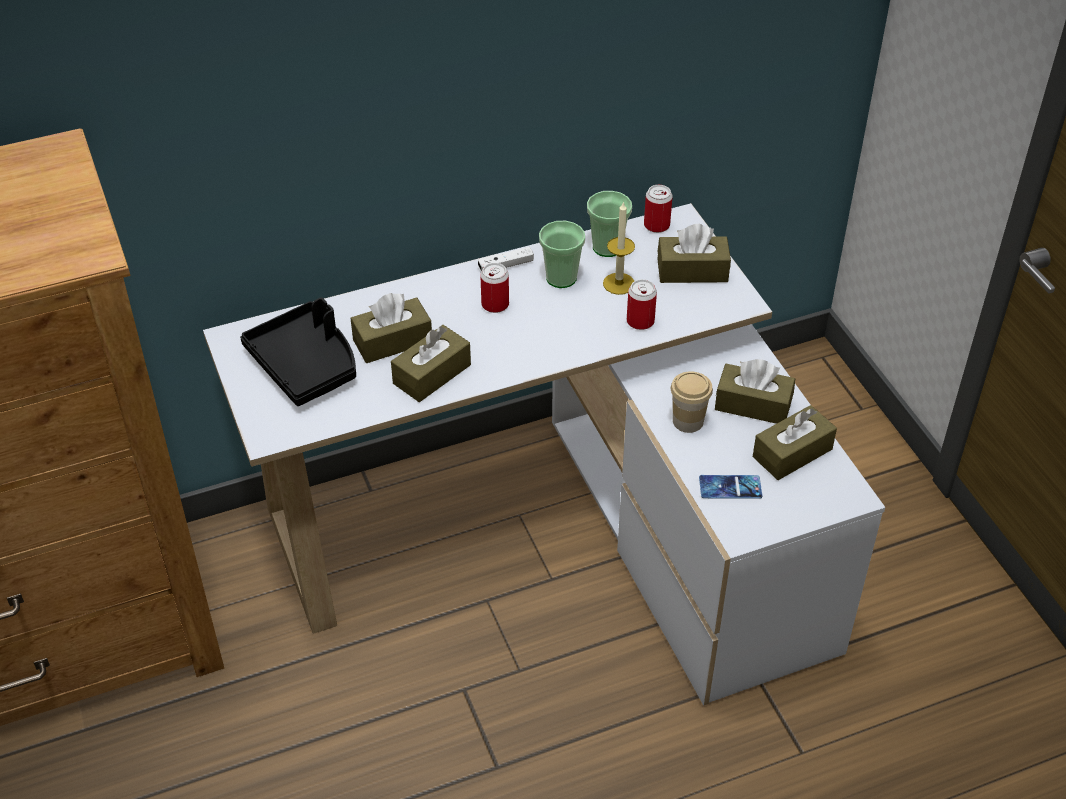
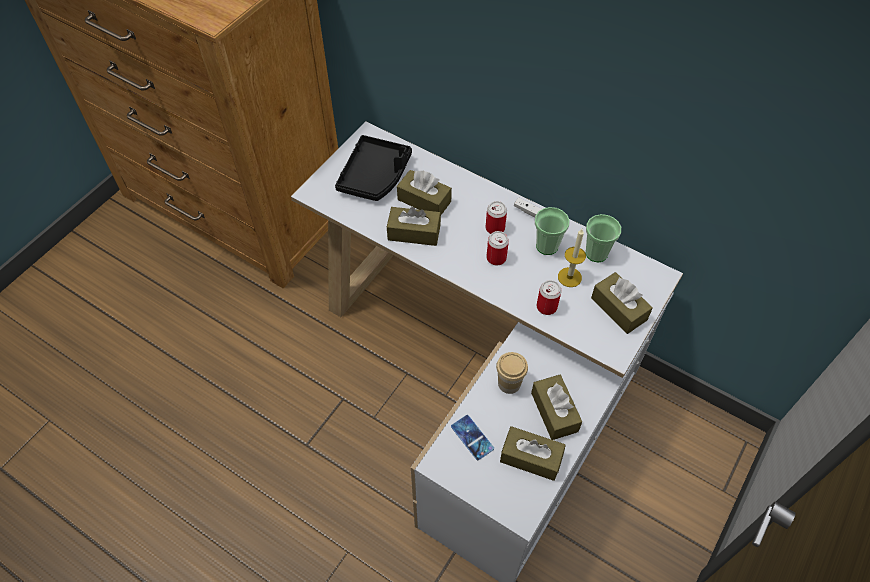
camera: 55 degrees right, 10 degrees up
(656, 225) = (642, 267): can -> can (496, 258)

